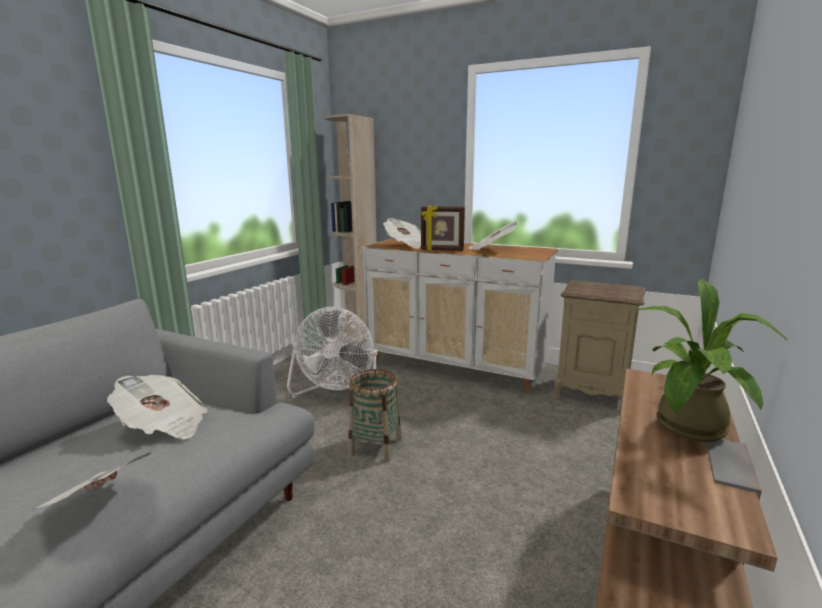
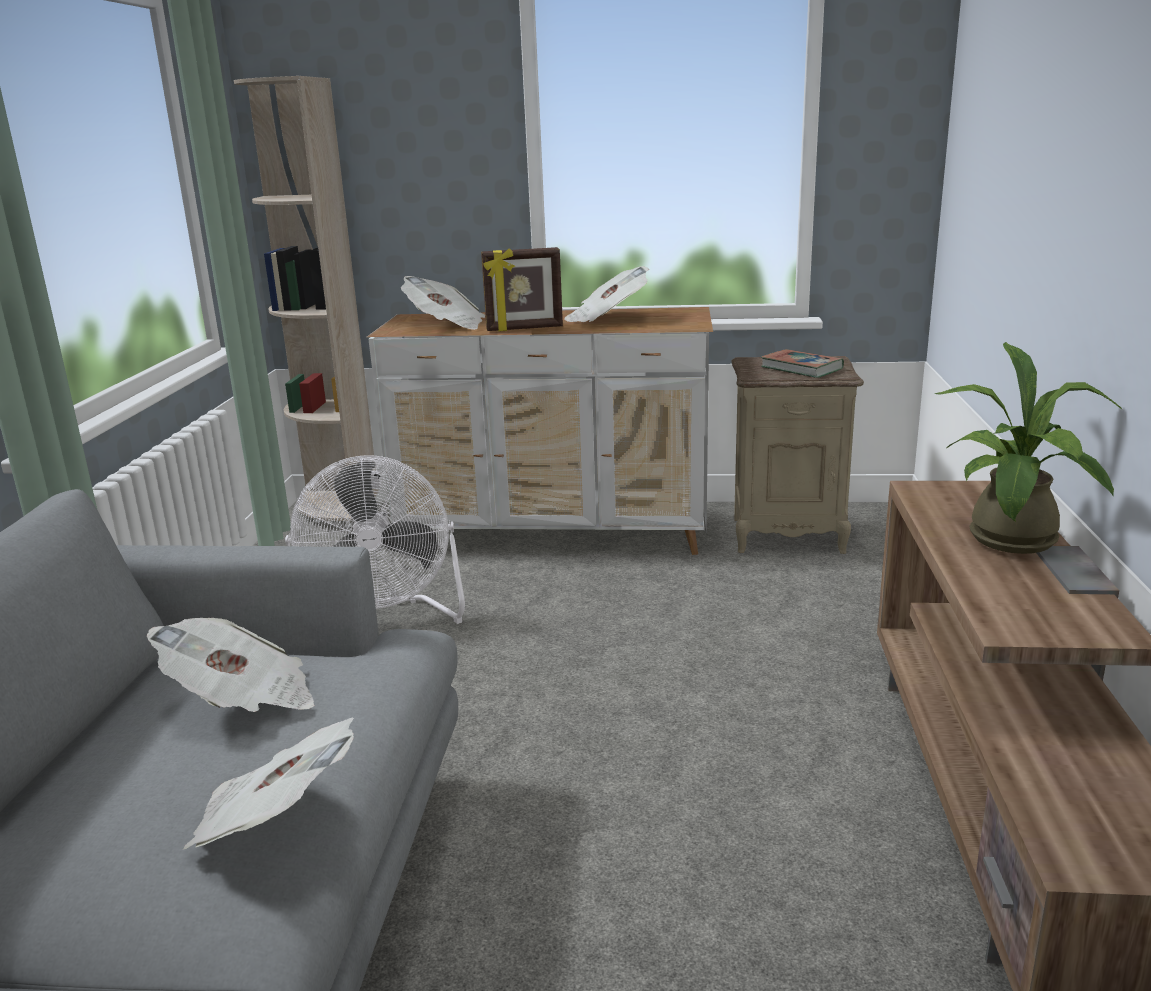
camera: 20 degrees left, 5 degrees up
(375, 447) = (507, 682): basket -> none
(607, 290) = (801, 368): none -> book

